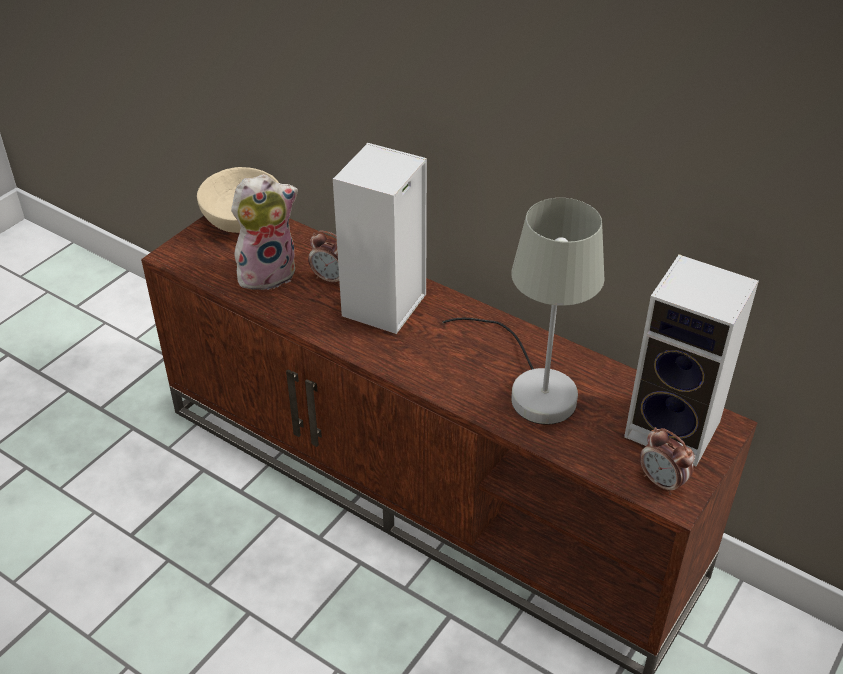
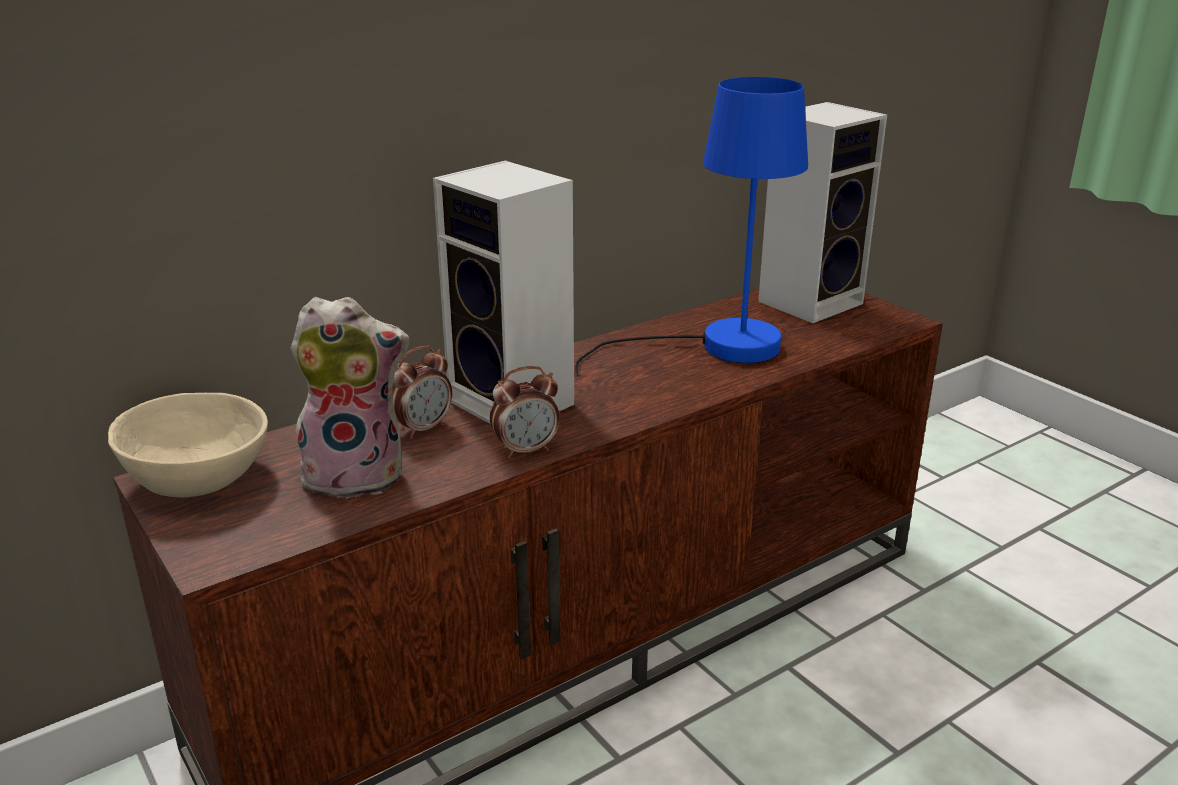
camera: 70 degrees left, 15 degrees down
(267, 273) = (357, 475): plush toy -> plush toy turned 90 degrees clockwise
(533, 386) = (717, 348): grey table lamp -> blue table lamp
(662, 482) = (879, 320): alarm clock -> alarm clock (526, 450)

